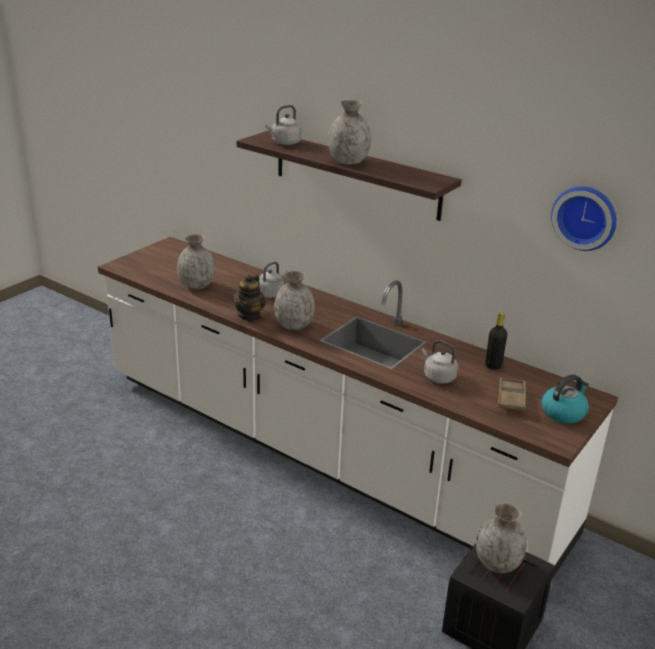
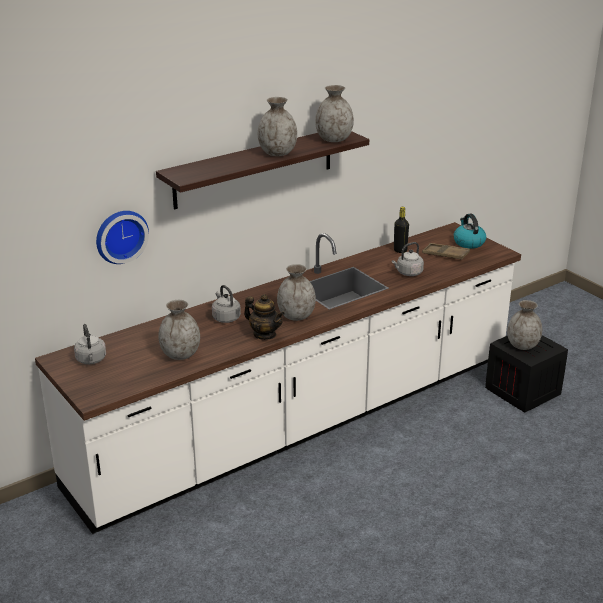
camera: 70 degrees left, 0 degrees up
(285, 143) = (205, 168): grey kettle -> grey kettle (91, 360)
(413, 178) = (333, 139): none -> grey vase
(585, 217) = (422, 112): wall clock -> wall clock (120, 235)

